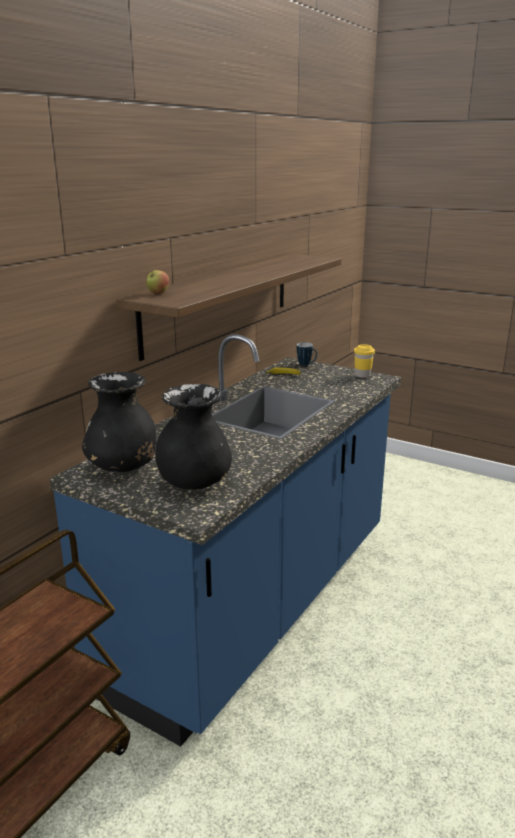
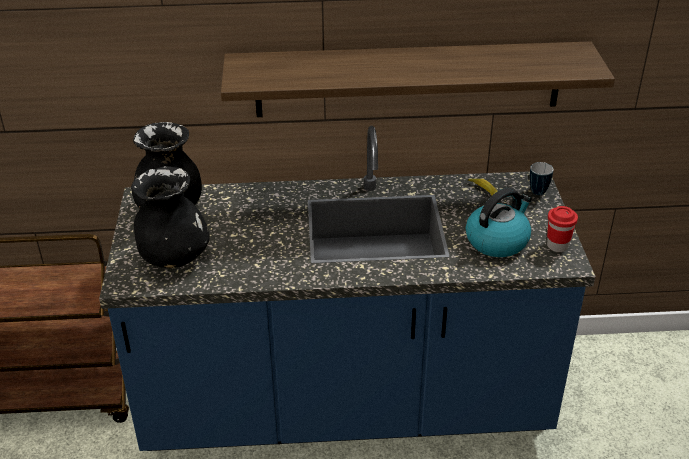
camera: 55 degrees right, 15 degrees up
(158, 293) = (265, 61): apple -> none
(336, 385) = (497, 240): none -> kettle
(362, 375) = (557, 246): yellow cup -> red cup

